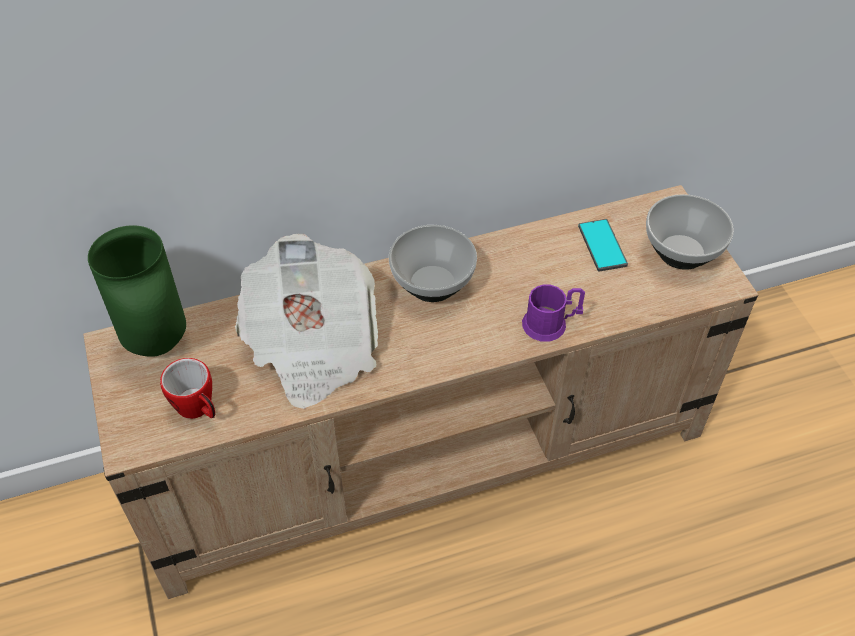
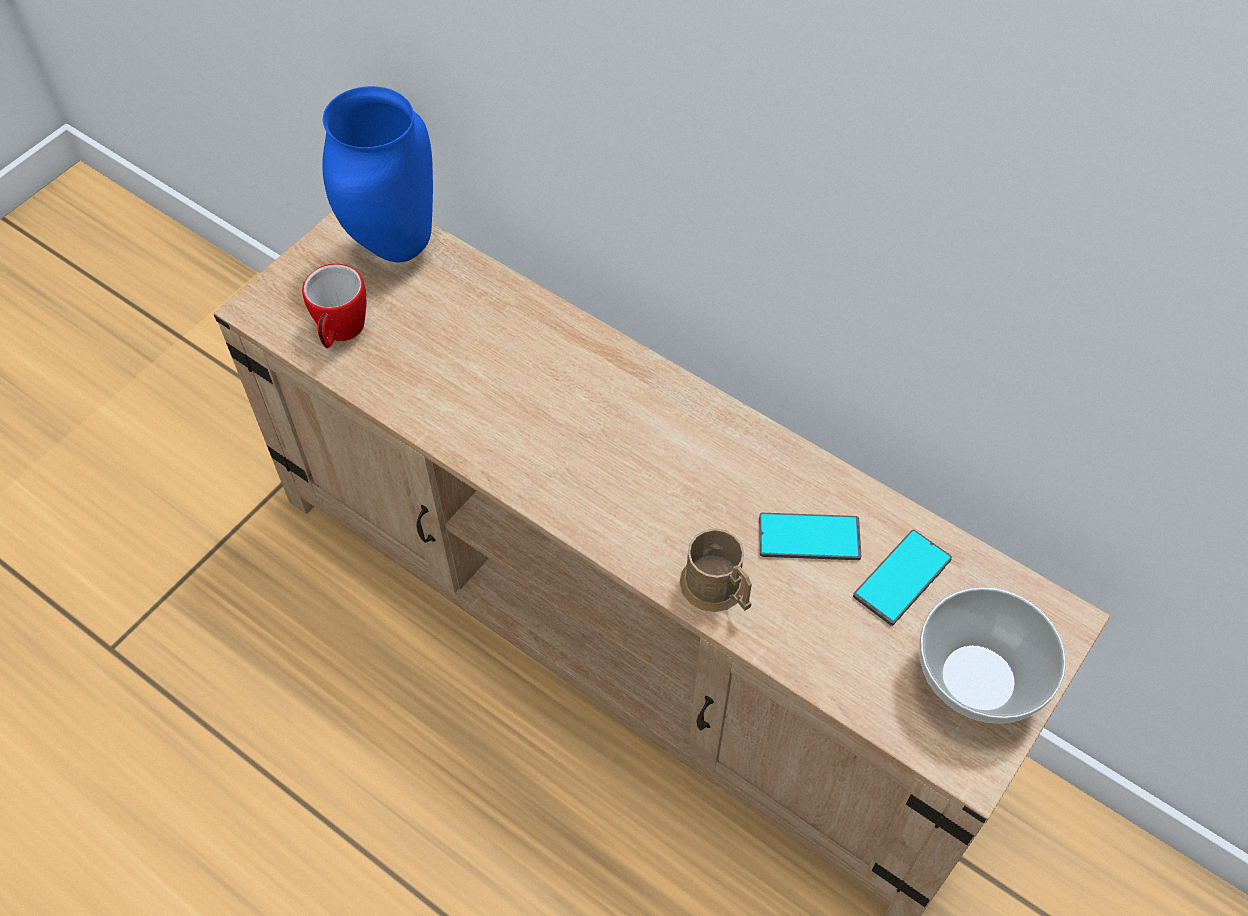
camera: 55 degrees right, 5 degrees up
(155, 344) = (393, 246): green vase -> blue vase
(312, 346) = (495, 375): newspaper -> none
(432, 285) = (675, 434): bowl -> none
(548, 267) = (809, 537): none -> phone
(551, 324) = (719, 590): purple mug -> brown mug

